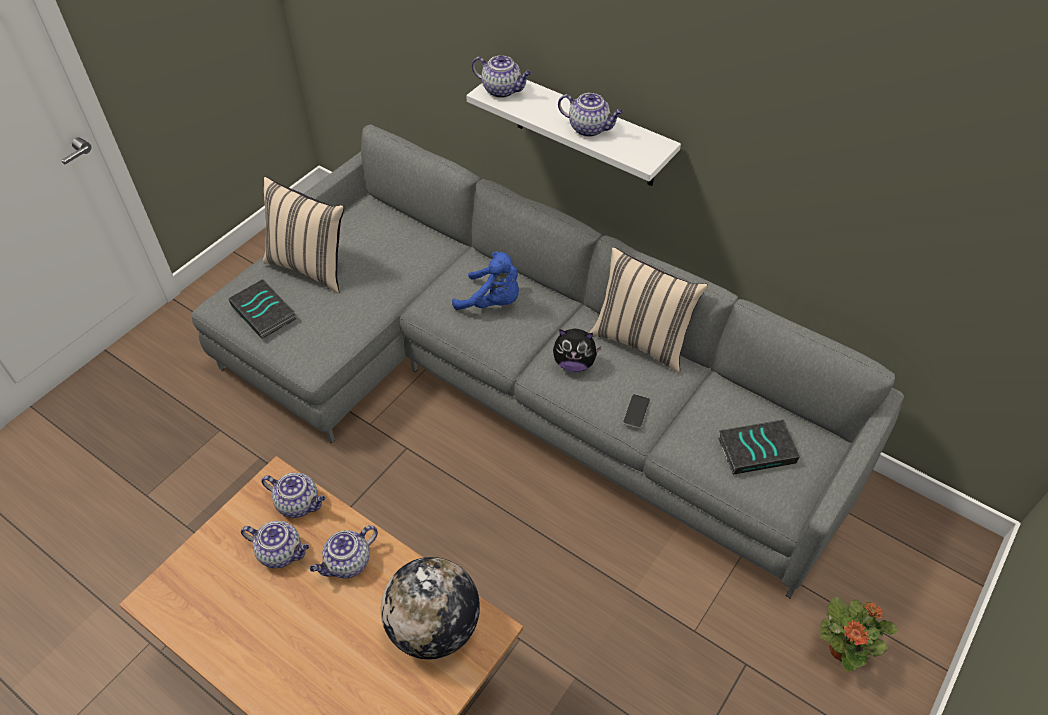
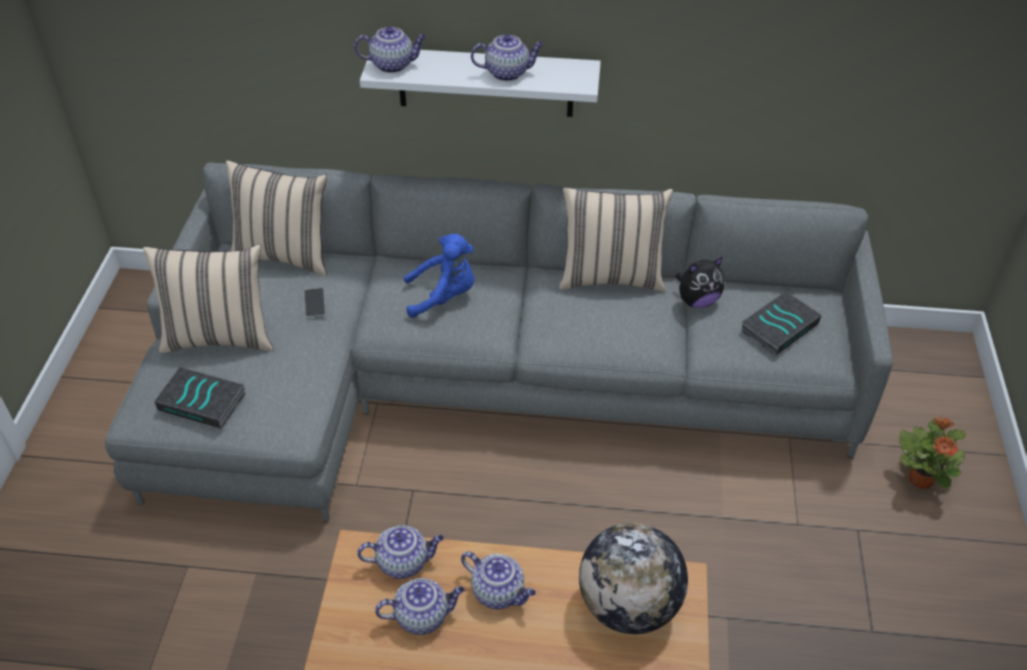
camera: 30 degrees left, 5 degrees down
(348, 563) = (499, 592): teapot -> teapot turned 75 degrees counterclockwise
(402, 219) = (284, 255): none -> beige pillow
(574, 363) = (566, 320): plush toy -> plush toy (697, 301)
(636, 411) = (654, 338): phone -> phone (314, 303)

